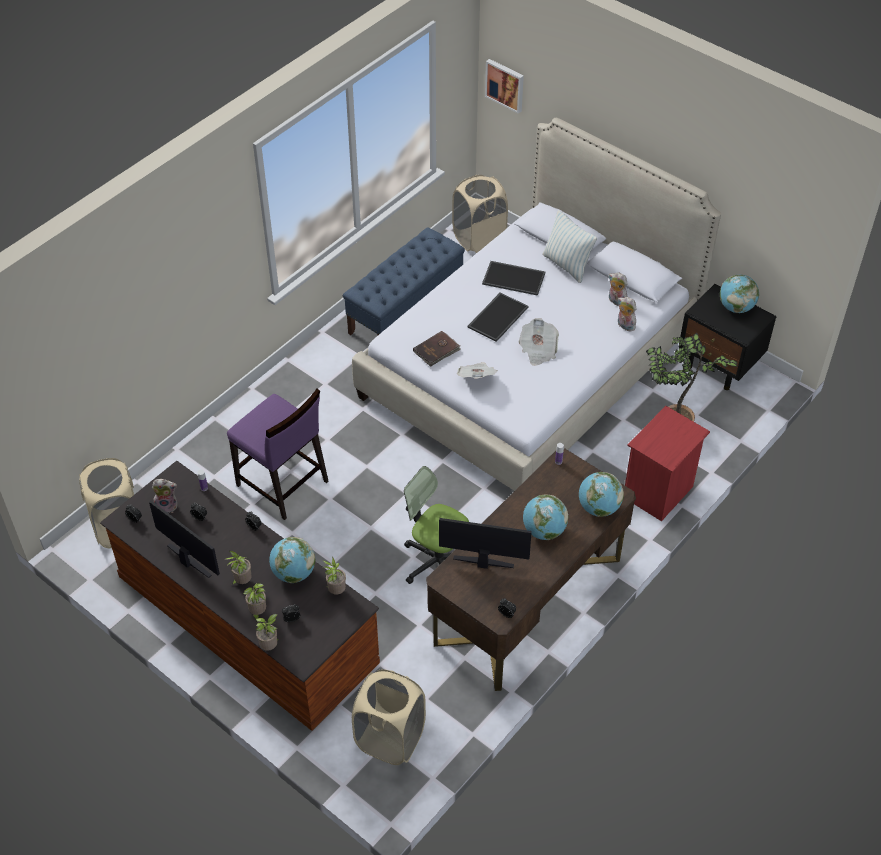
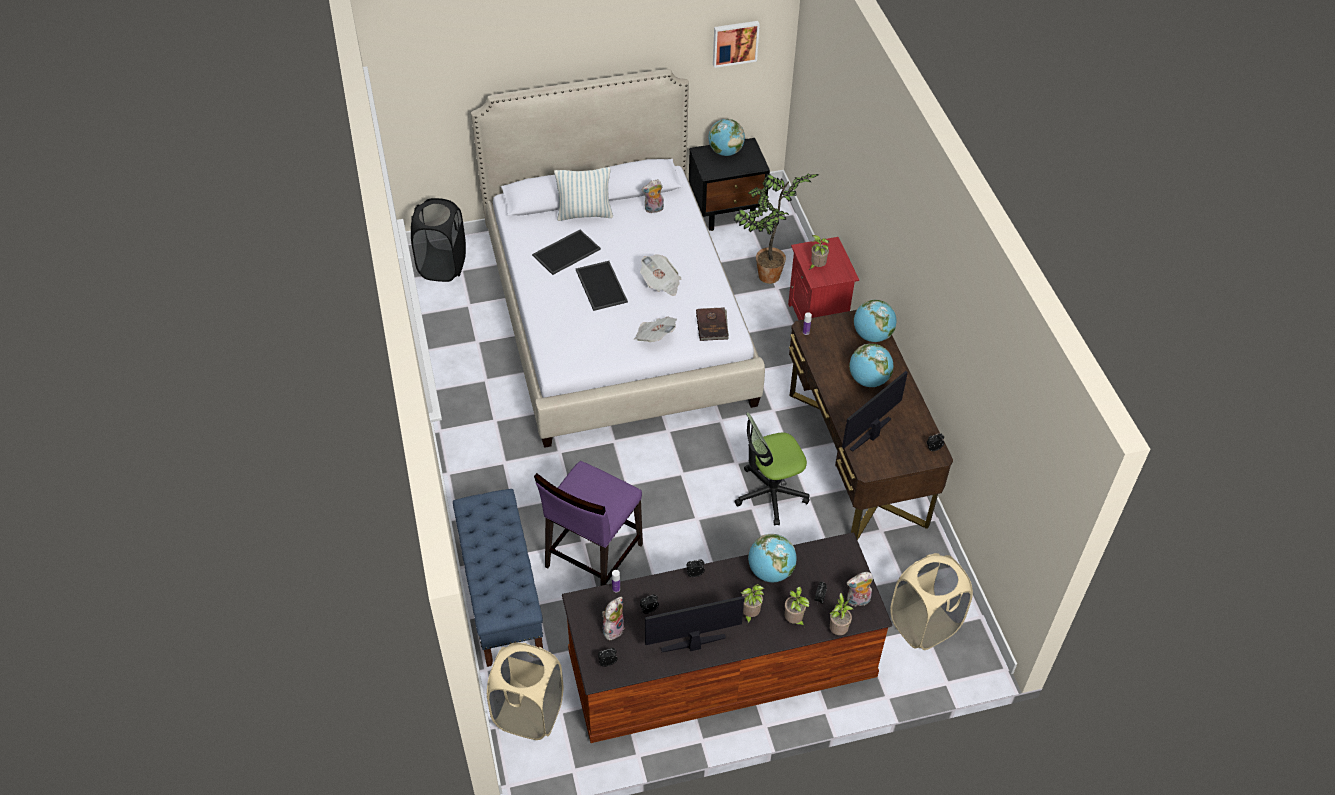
camera: 55 degrees left, 0 degrees up
(282, 484) = (592, 556): purple chair -> purple chair turned 135 degrees clockwise
(336, 590) = (813, 551): potted plant -> potted plant (816, 266)
(405, 310) = (474, 359): blue bench -> blue bench (501, 595)
(437, 350) = (600, 343): brown book -> brown book (712, 325)
(479, 238) = (442, 266): beige laundry basket -> black laundry basket
(505, 85) = (411, 101): picture -> picture (735, 42)
(624, 326) = (684, 220): plush toy -> plush toy (858, 601)

